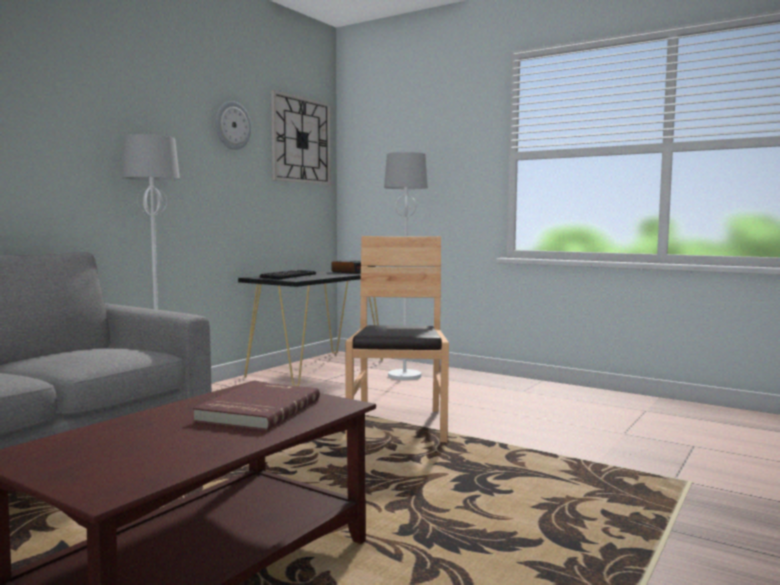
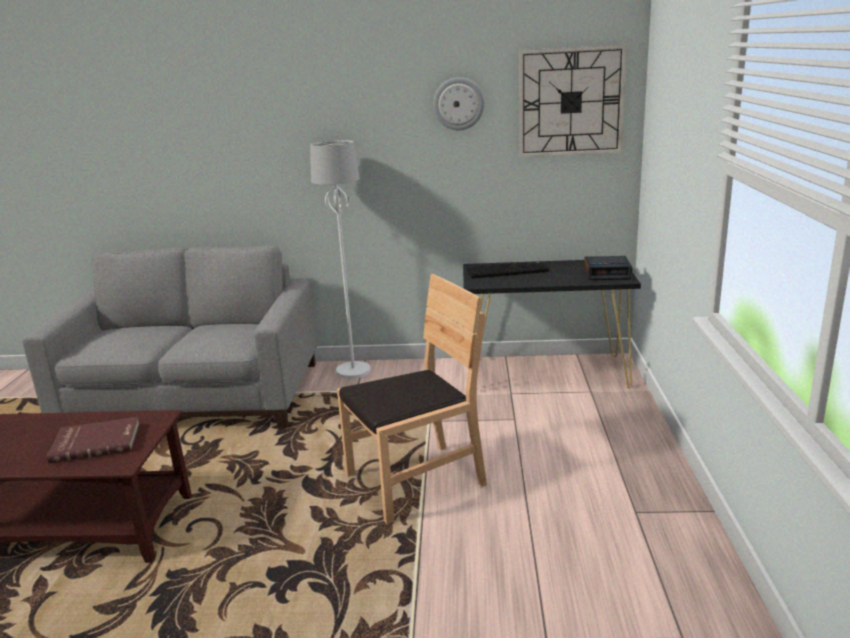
camera: 60 degrees right, 15 degrees up
(404, 376) = (587, 422): white floor lamp -> none

